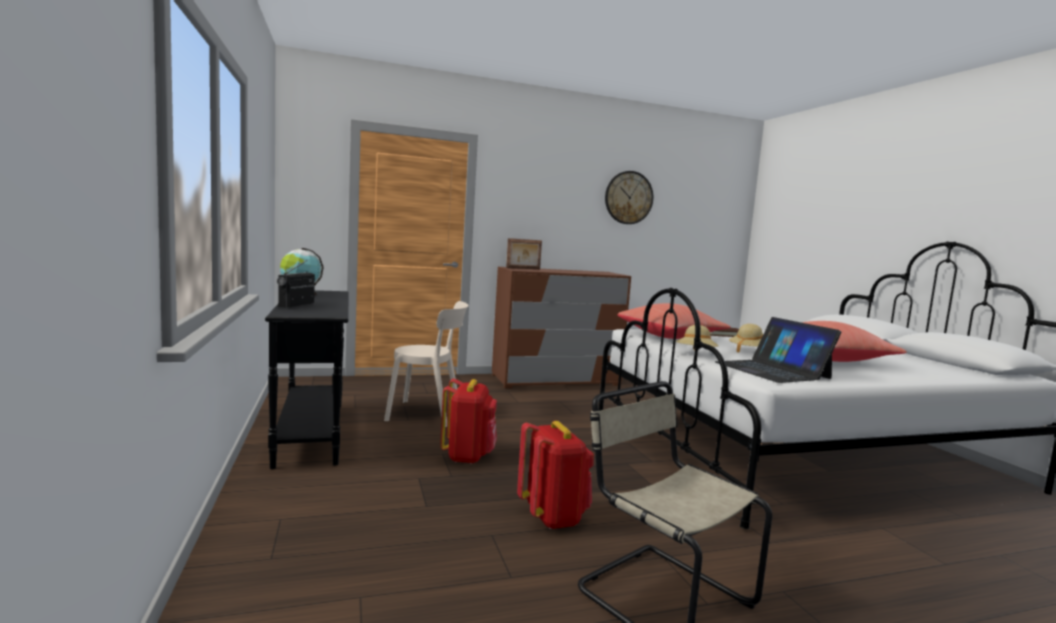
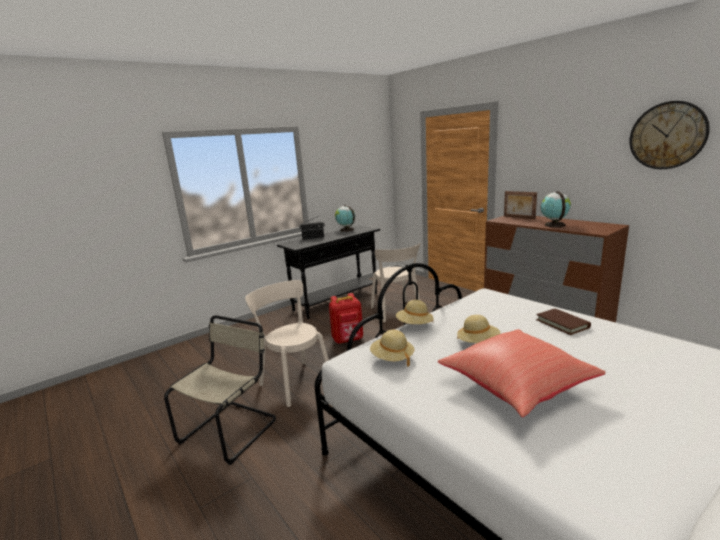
camera: 70 degrees right, 10 degrees up
(553, 517) = (294, 382): red backpack -> beige chair
(573, 272) = (553, 225): none -> globe
(670, 337) = (480, 308): red pillow -> none
(772, 370) = (392, 358): laptop -> beige hat

